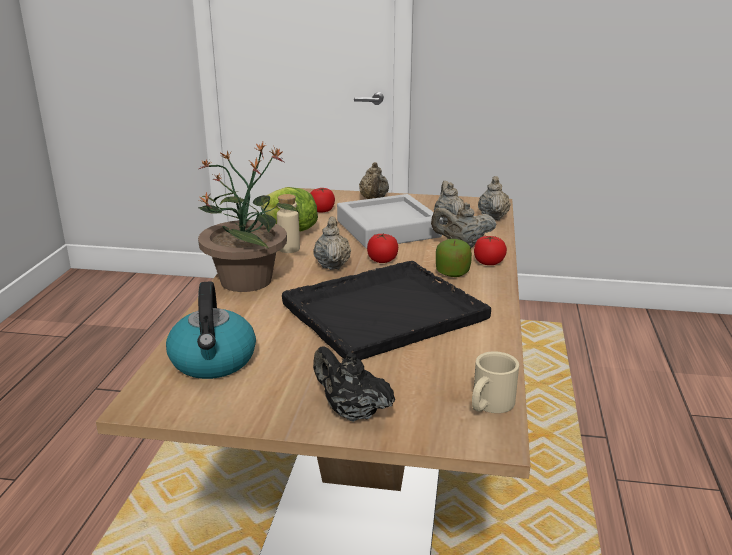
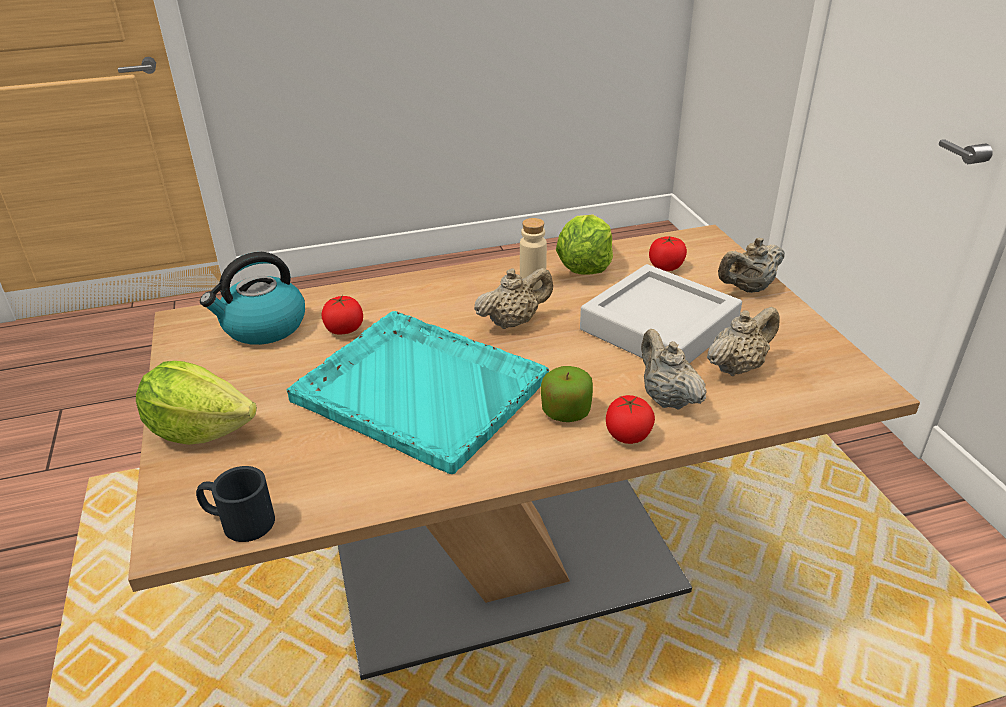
camera: 65 degrees right, 10 degrees up
(247, 280) = (436, 287): potted plant -> none
(351, 412) = (199, 430): black teapot -> lettuce
(382, 260) = (557, 350): tomato -> tomato (344, 330)
(382, 311) = (418, 389): black tray -> turquoise tray
(488, 405) = (238, 521): beige mug -> black mug
(493, 217) = (808, 400): beige teapot -> none

